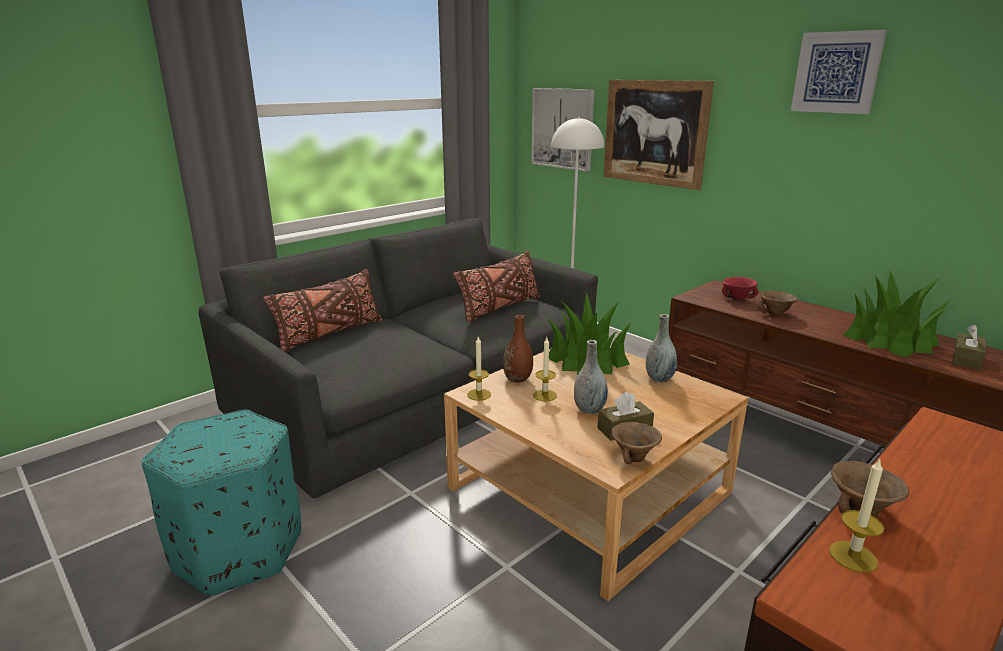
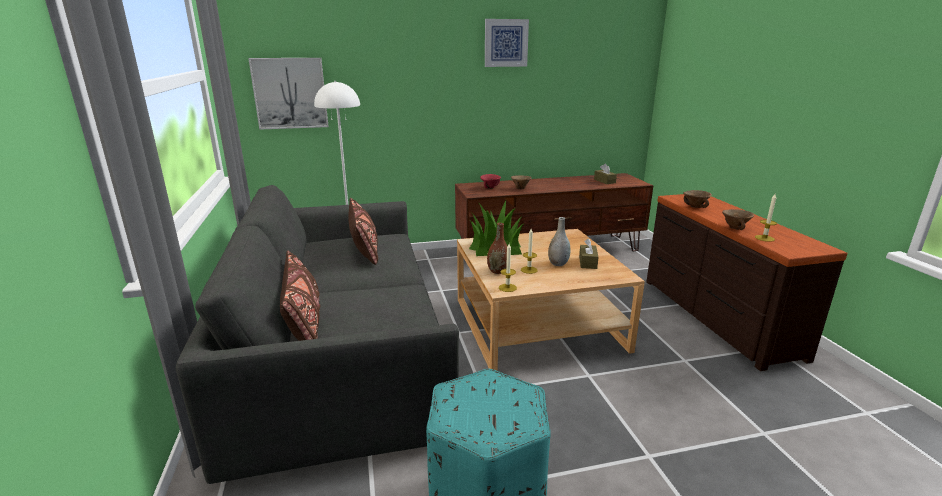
camera: 60 degrees left, 0 degrees up
(634, 458) = (618, 268): brown bowl -> brown bowl (695, 207)
(654, 133) = (386, 89): picture -> none
(659, 378) = (539, 238): grey vase -> none
(890, 340) = (574, 183): potted plant -> none

